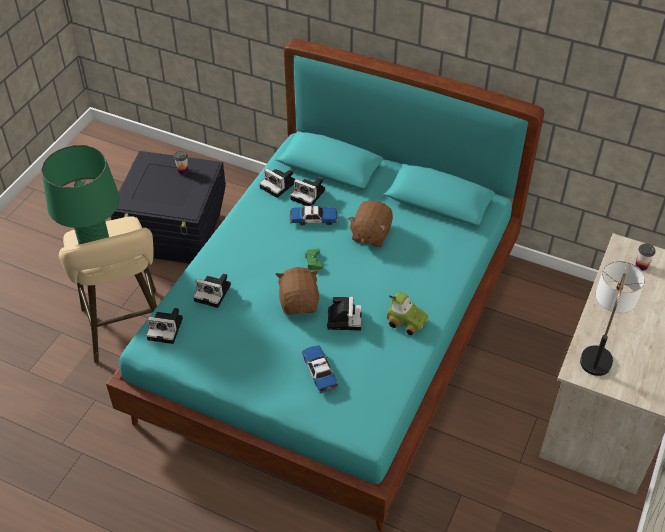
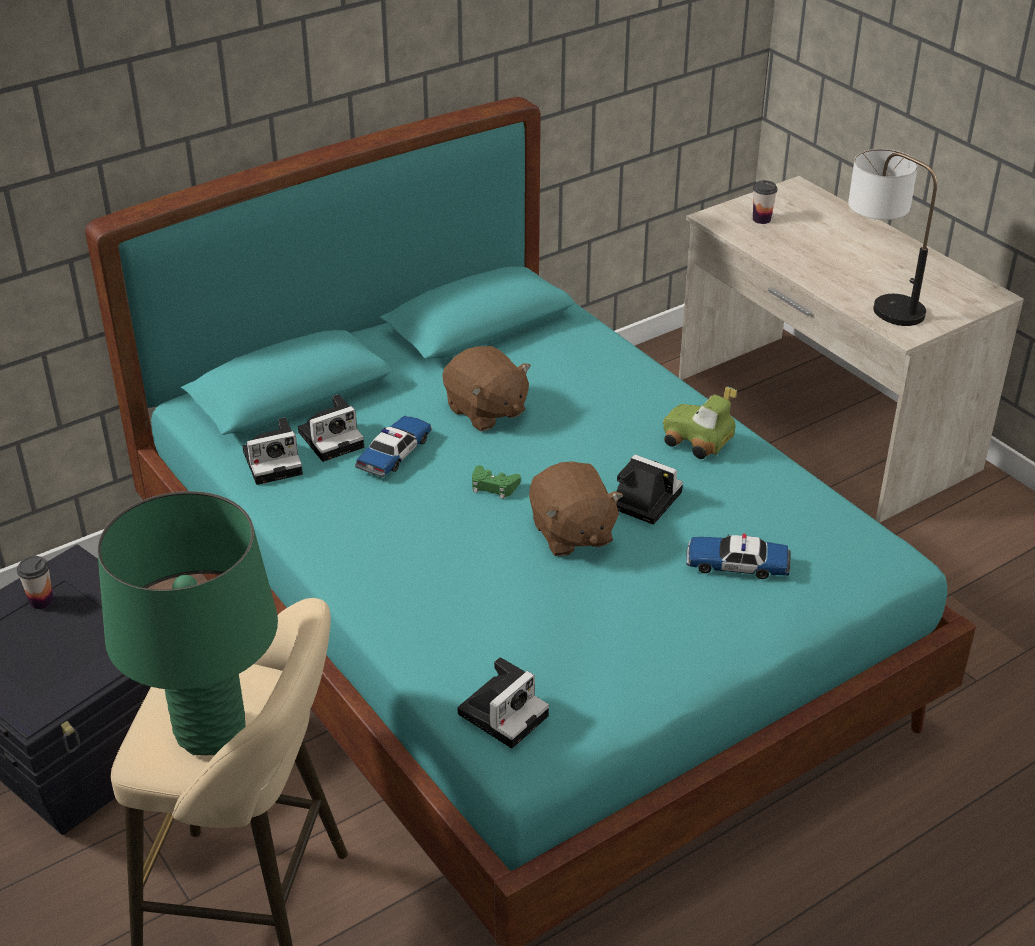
camera: 60 degrees left, 10 degrees down
(214, 292) = (467, 621): camera -> none
(299, 302) = (571, 533): brown plush toy -> brown plush toy turned 135 degrees counterclockwise
(407, 320) = (697, 441): toy car -> toy car turned 120 degrees counterclockwise

